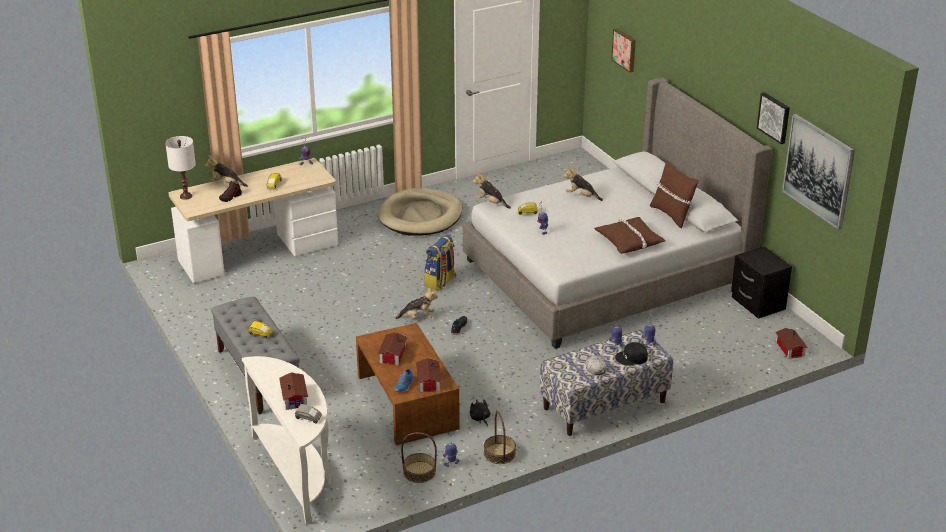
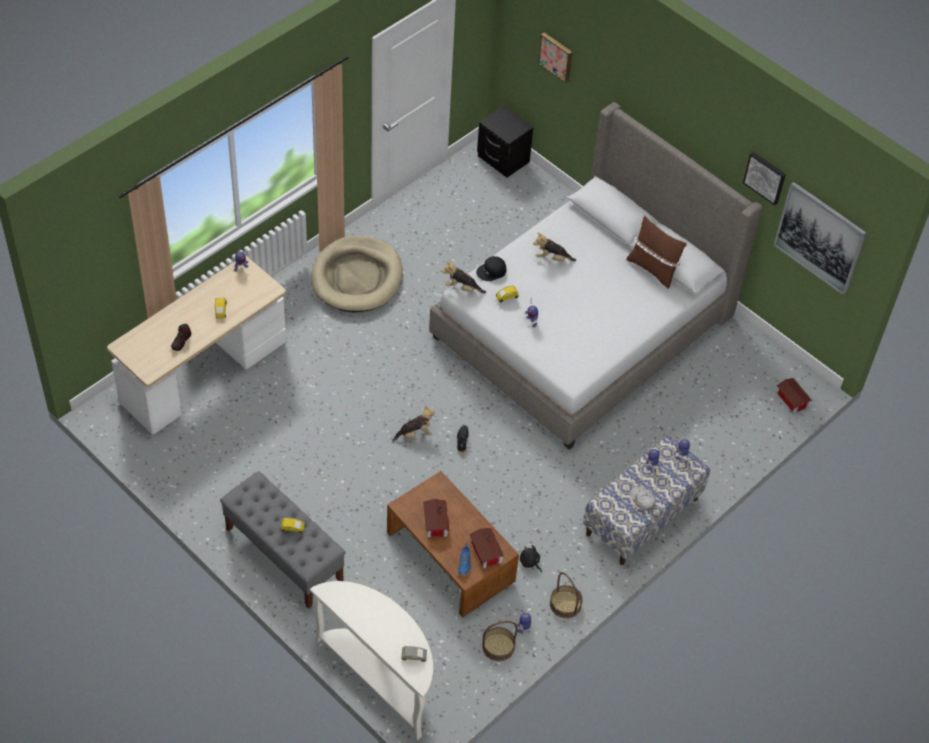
camera: 20 degrees left, 20 degrees up
(185, 196) = (130, 350): white table lamp -> none
(226, 184) = (167, 320): plush toy -> none
(295, 396) = (388, 630): toy house -> none
(440, 282) = (418, 376): backpack -> none
(629, 241) = (624, 319): brown pillow -> none
(631, 358) = (672, 478): black cap -> black cap (491, 271)
(757, 303) = (743, 341): black nightstand -> black nightstand (502, 159)

